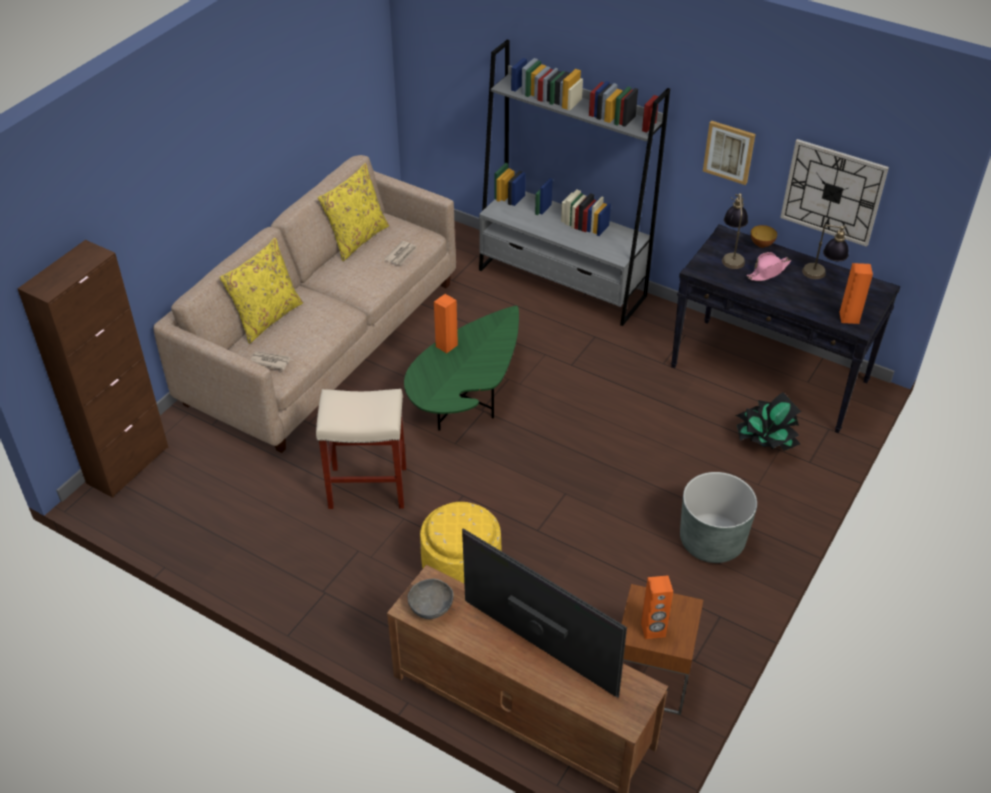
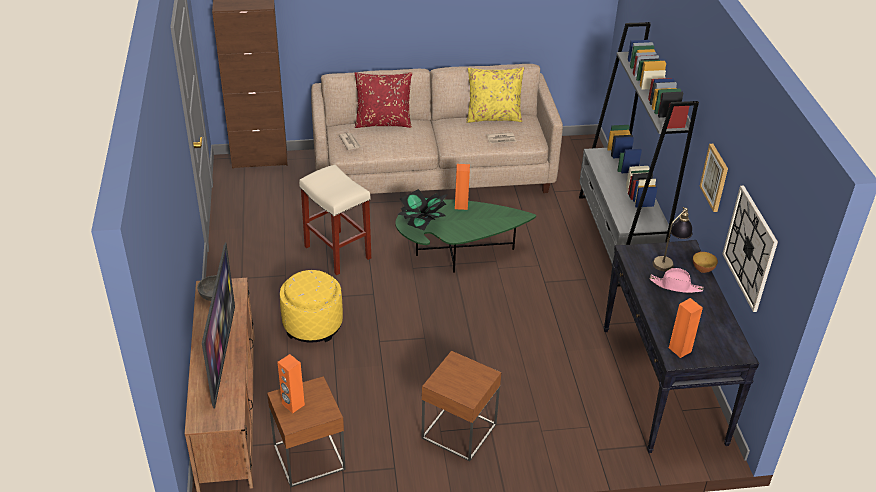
camera: 50 degrees right, 5 degrees down
(267, 317) = (383, 122): yellow pillow -> red pillow
(711, 541) = (459, 431): grey planter -> brown side table
(764, 442) = (588, 415): potted plant -> potted plant (422, 224)
(821, 277) = (708, 315): table lamp -> none

